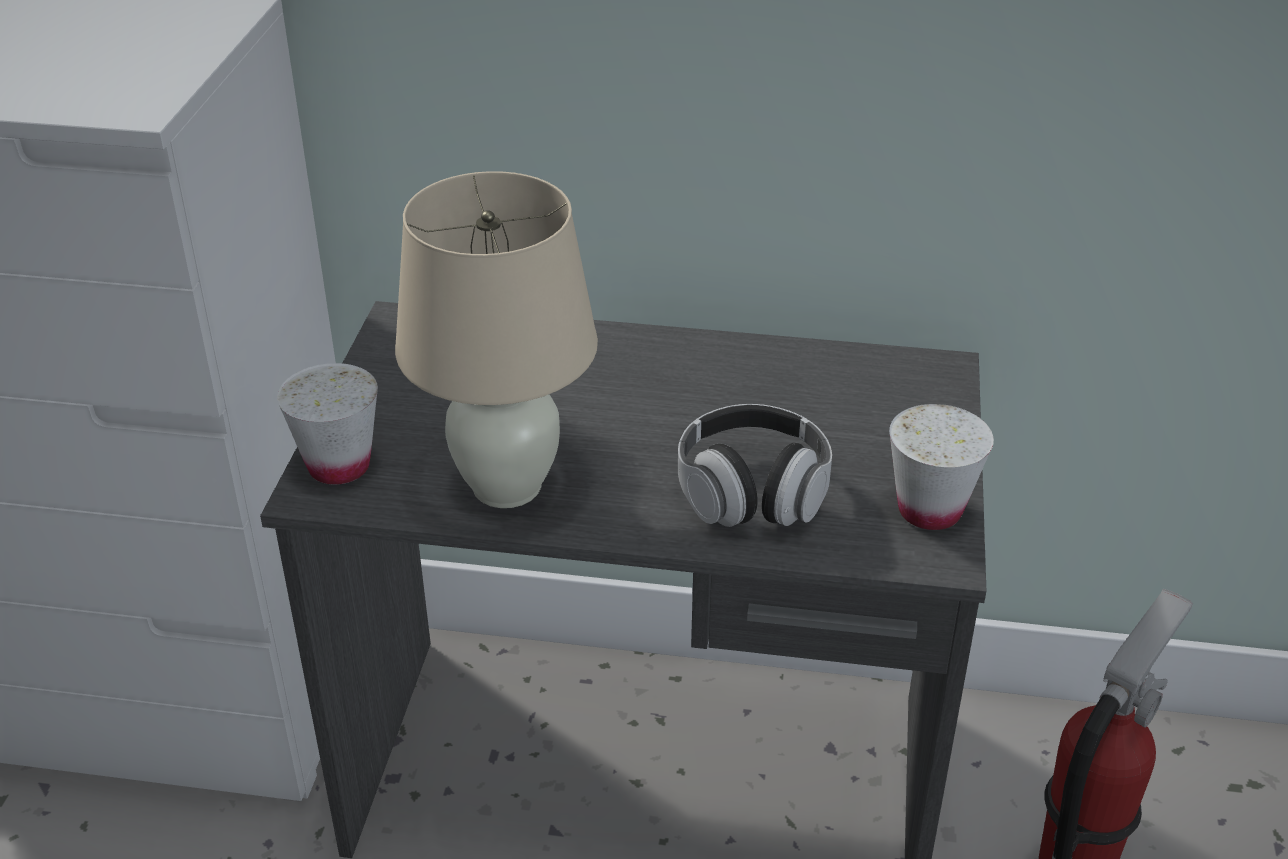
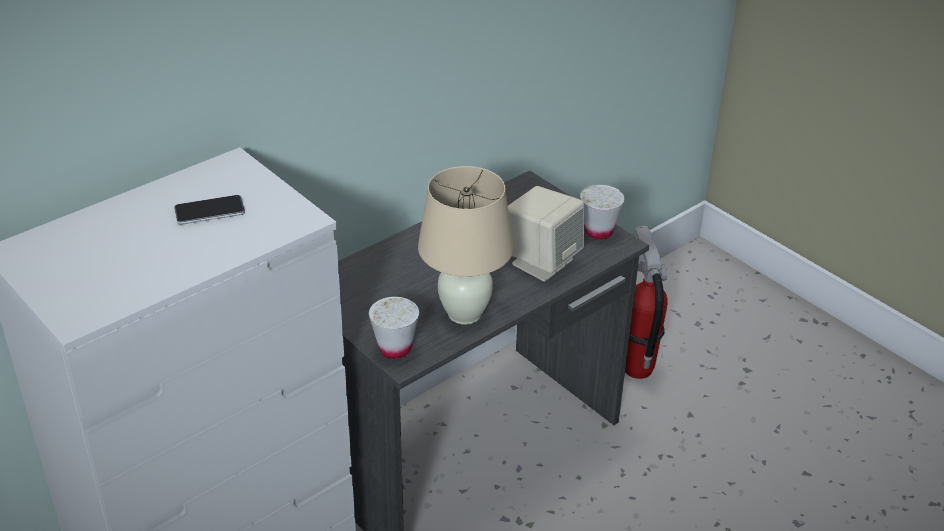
camera: 50 degrees left, 0 degrees up
(75, 44) = (209, 211): none -> phone
(752, 492) = (541, 261): headphones -> beige speaker

